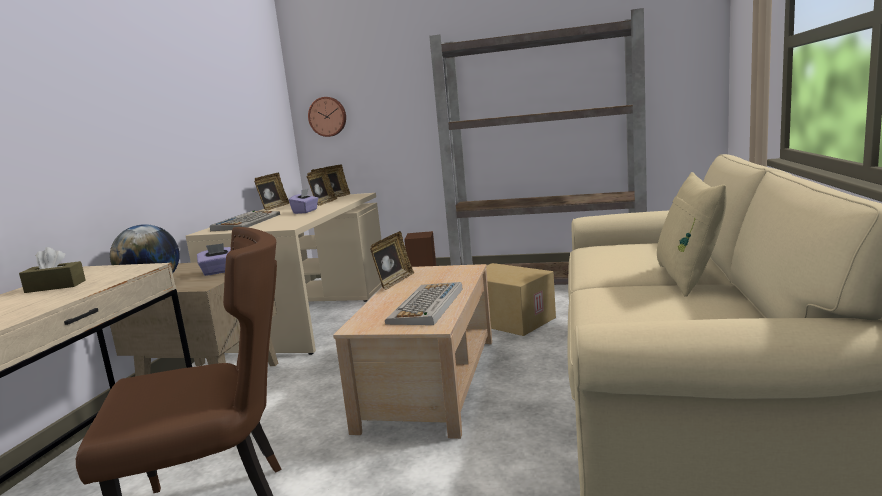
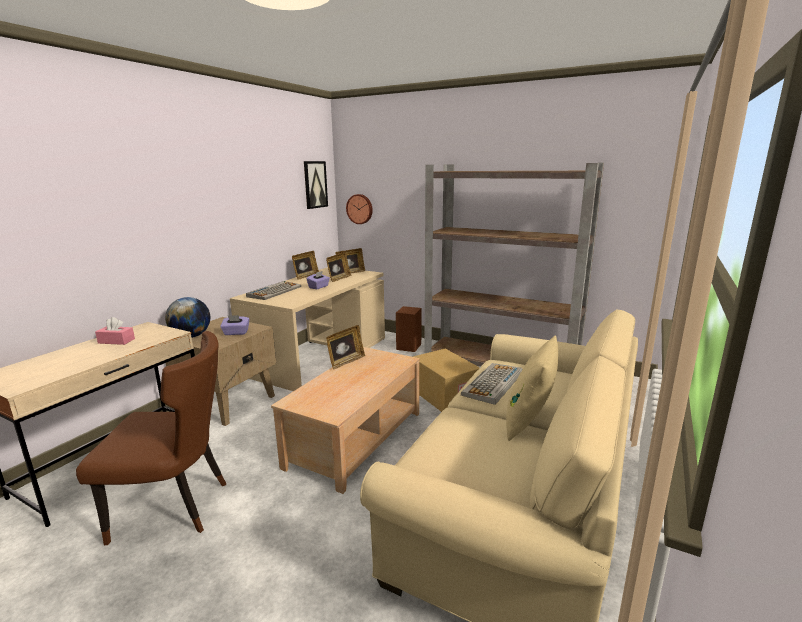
camera: 15 degrees right, 5 degrees up
(55, 286) = (116, 341): brown tissue box -> pink tissue box
(266, 86) = (315, 184): none -> picture
(427, 306) = (346, 393): keyboard -> keyboard (493, 384)

